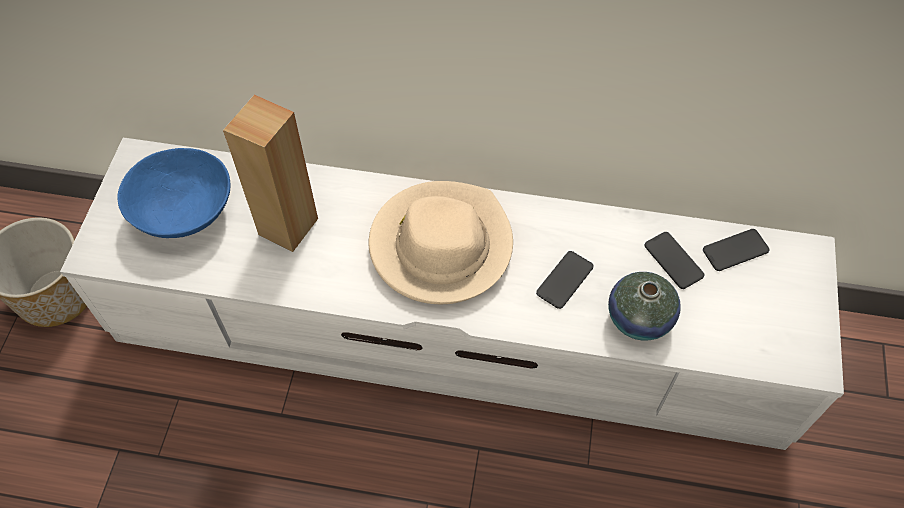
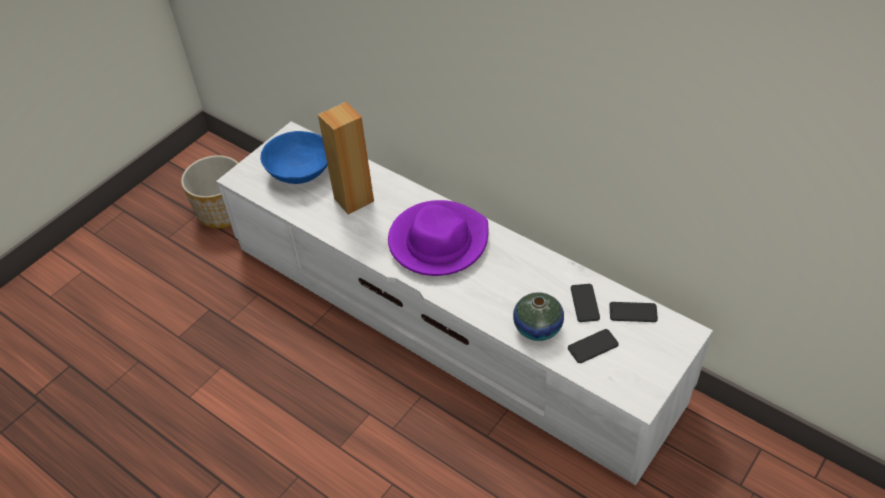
camera: 30 degrees right, 10 degrees down
(440, 245) = (438, 241): beige hat -> purple hat
(564, 280) = (503, 288): phone -> phone (593, 346)

